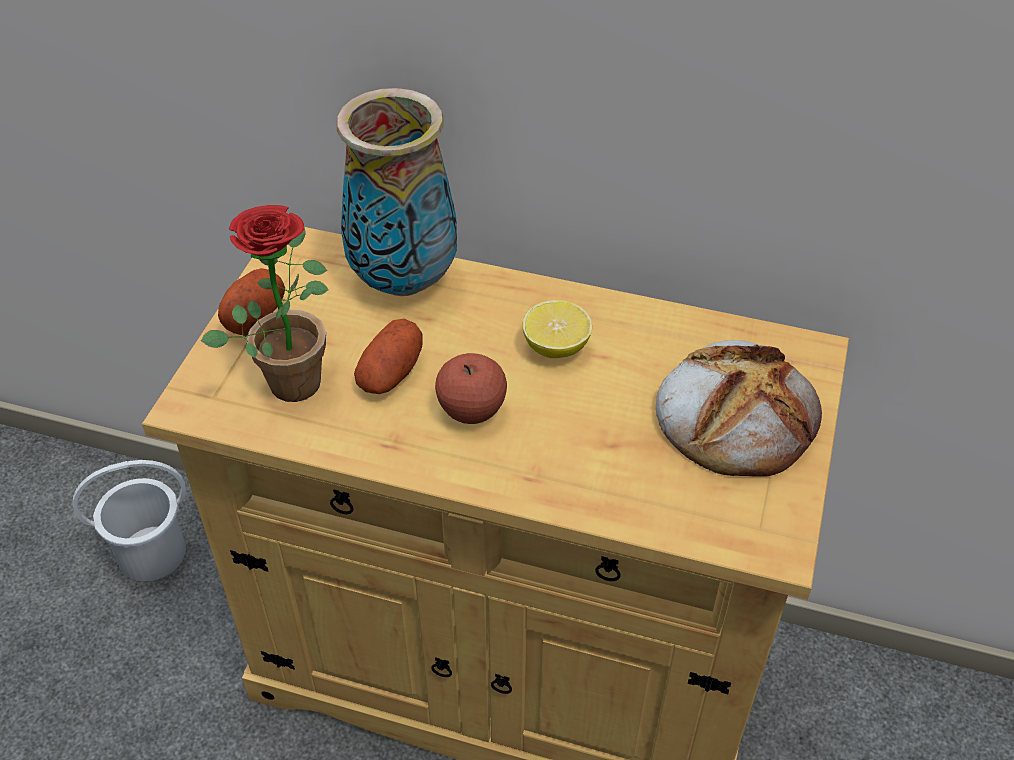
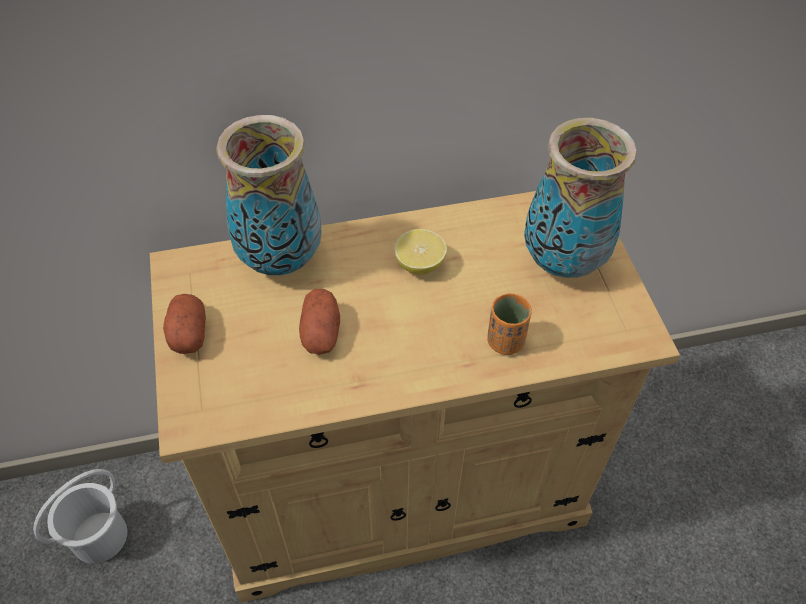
camera: 30 degrees left, 5 degrees up
(294, 374) = (251, 364): potted plant -> none
(471, 410) = (396, 334): apple -> none
(594, 473) = (505, 341): none -> orange cup
(735, 414) = (561, 262): bread -> vase

